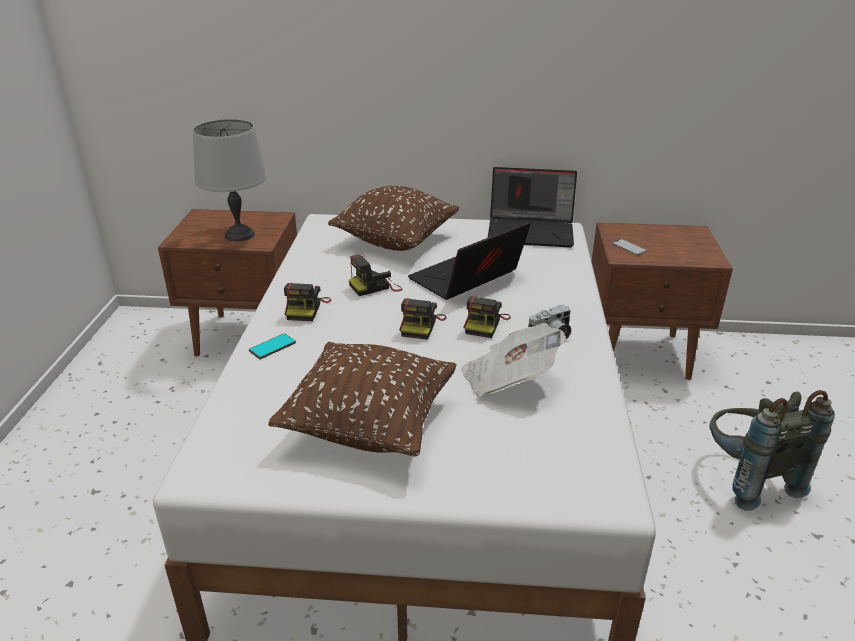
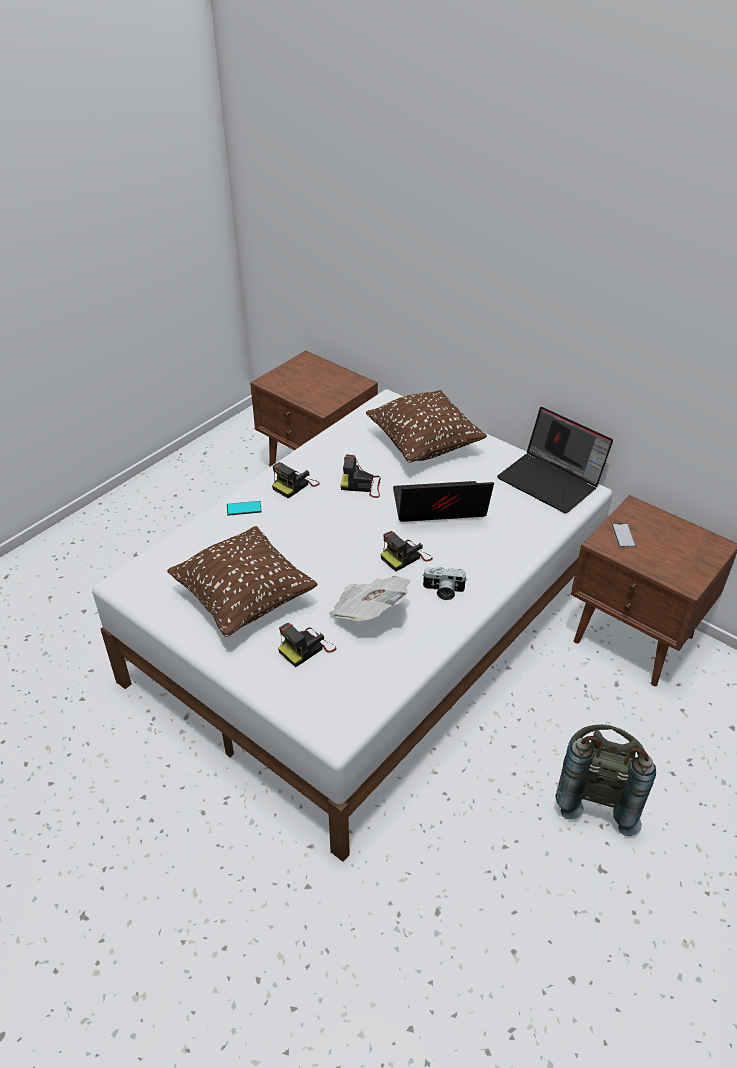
camera: 35 degrees right, 10 degrees up
(240, 235) = (315, 392): grey table lamp -> none
(421, 325) = (358, 536): camera -> camera (307, 648)

